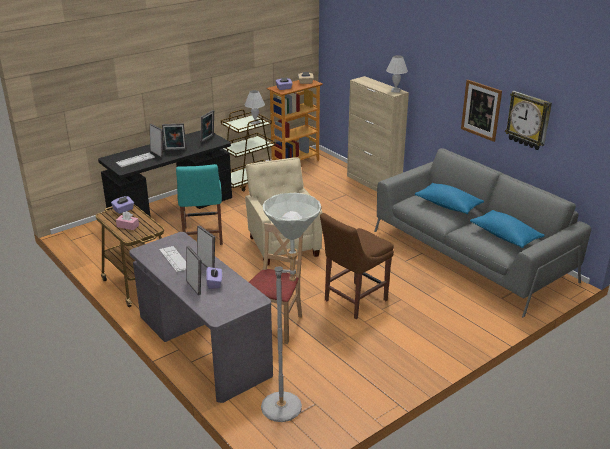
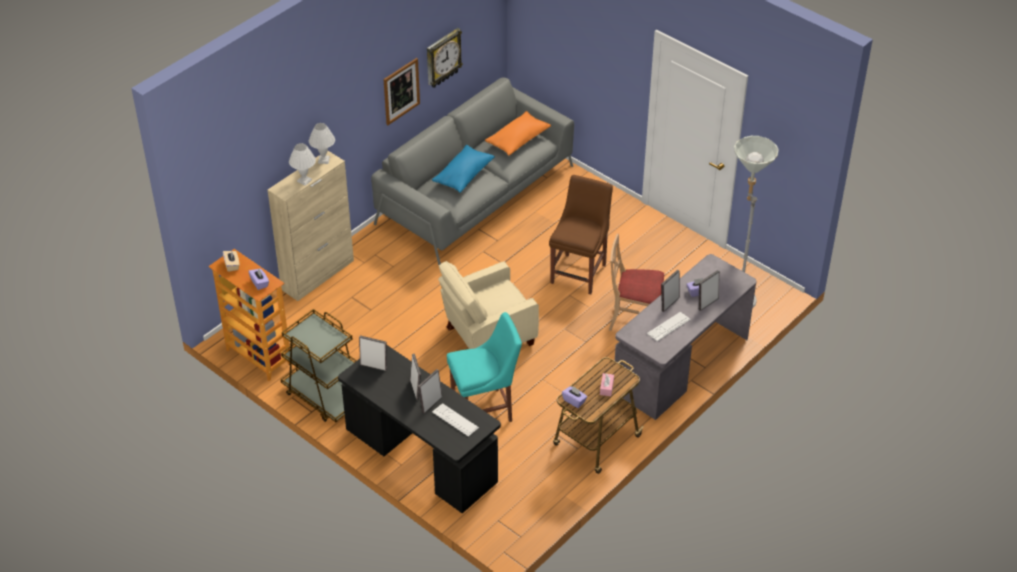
camera: 100 degrees left, 15 degrees up
(255, 123) = (316, 328): white table lamp -> white table lamp (304, 181)
(353, 301) = (580, 272): brown chair -> brown chair turned 105 degrees counterclockwise
(505, 236) = (518, 140): blue pillow -> orange pillow

